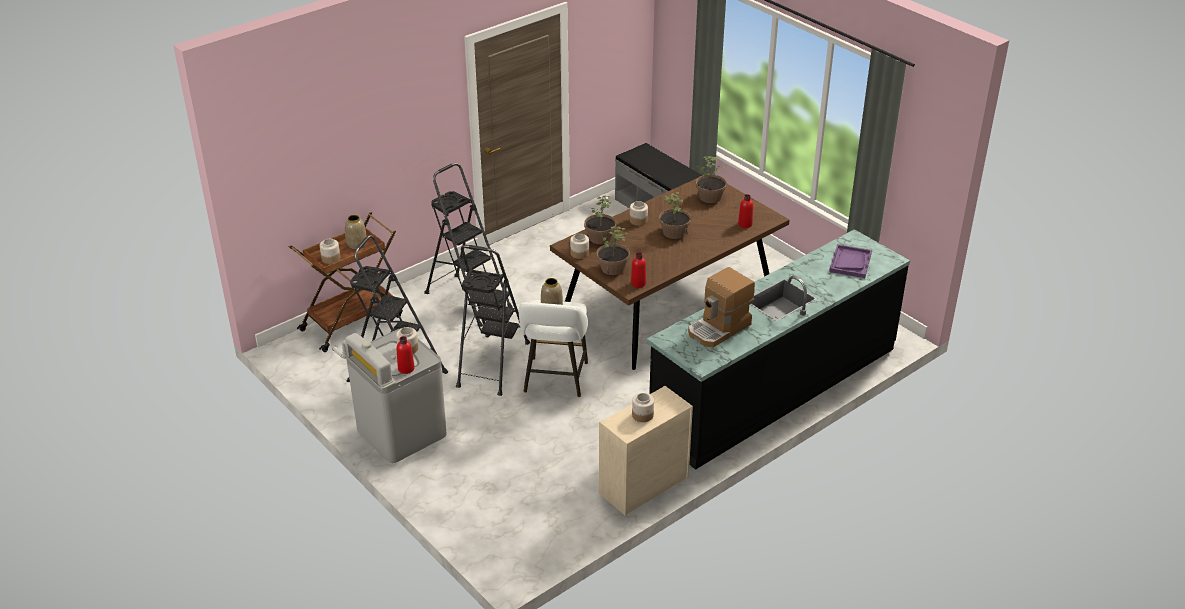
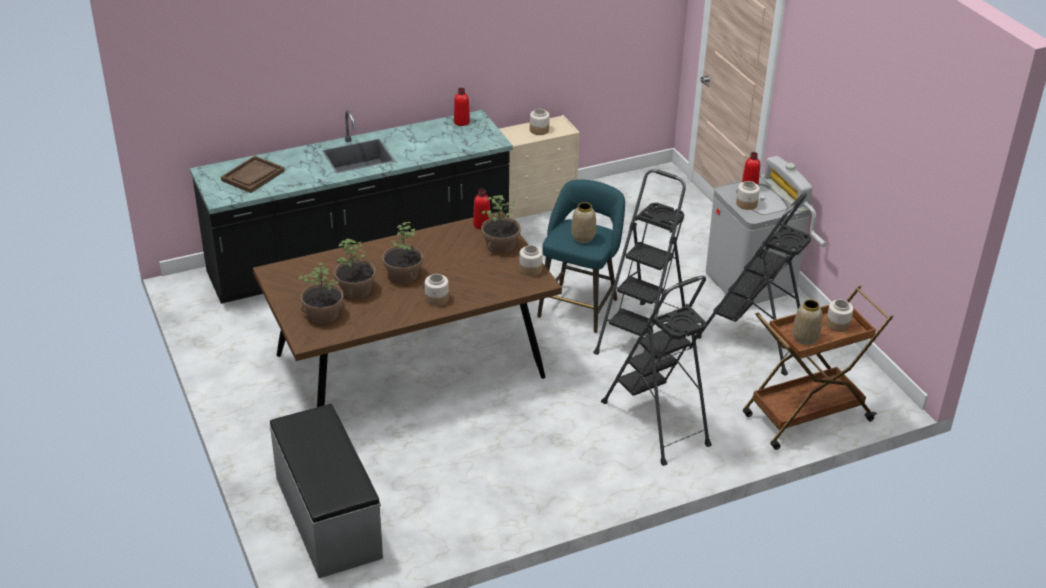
camera: 165 degrees left, 0 degrees up
(555, 380) = (579, 306): white stool -> turquoise stool
(599, 238) = (497, 285): potted plant -> potted plant (356, 290)
(719, 329) = (438, 141): coffee machine -> none
(745, 224) = (311, 270): red bottle -> red bottle (461, 122)
(850, 262) = (253, 176): purple tray -> brown tray

